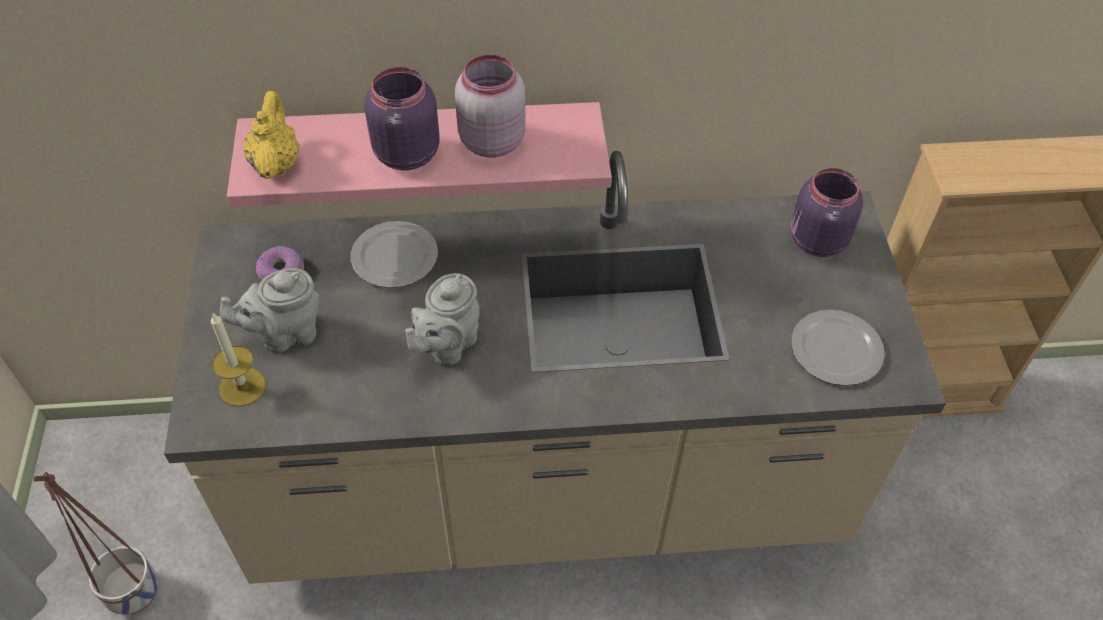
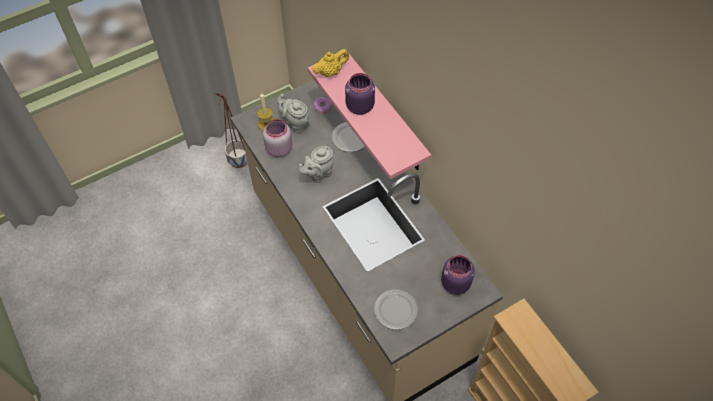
camera: 65 degrees right, 5 degrees up
(446, 346) = (318, 174): grey teapot -> grey teapot turned 45 degrees counterclockwise
(490, 141) = (383, 128): pink jar -> pink jar (279, 148)

